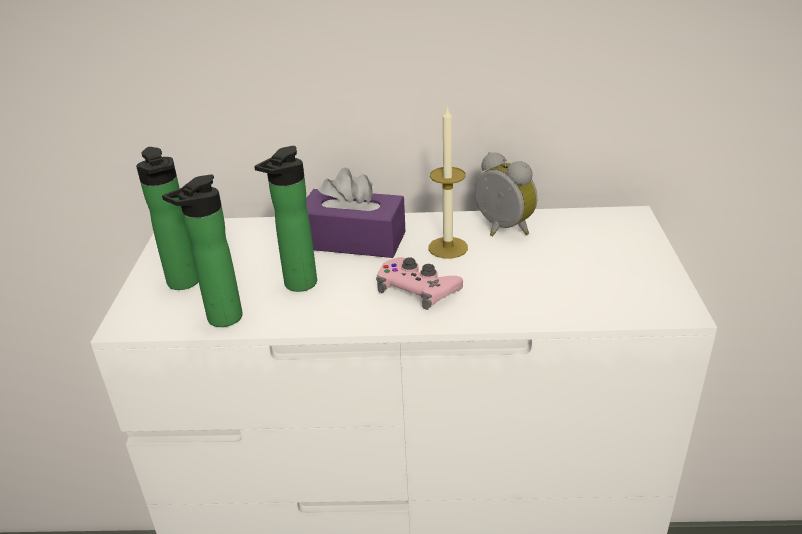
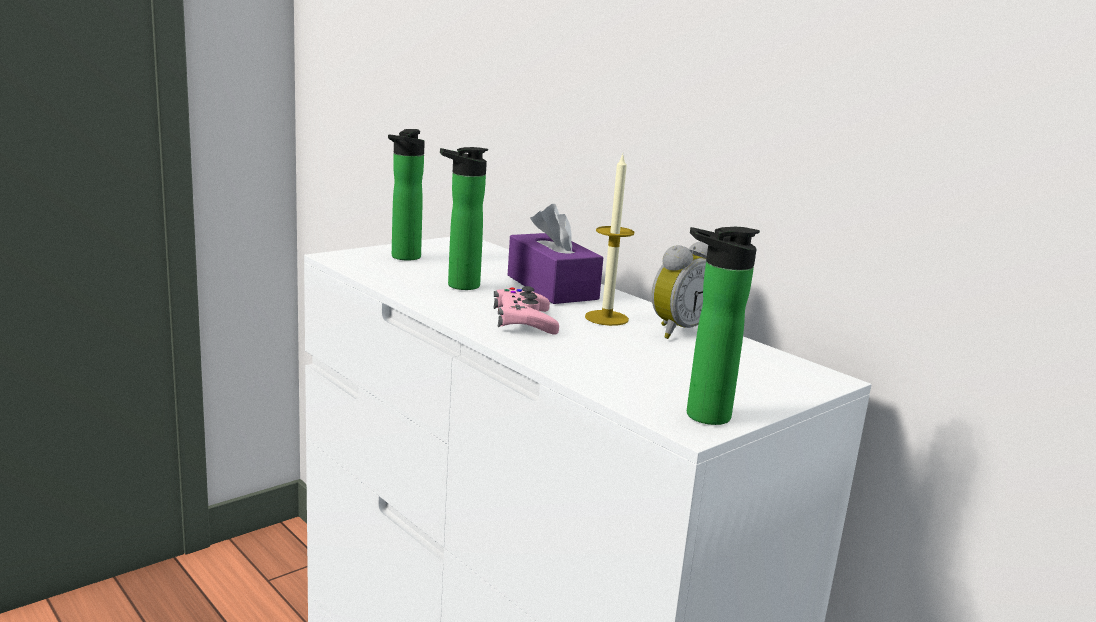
camera: 45 degrees right, 15 degrees down
(220, 320) = (379, 276): bottle -> bottle (700, 415)
(501, 230) = (677, 330): alarm clock -> alarm clock turned 45 degrees clockwise

